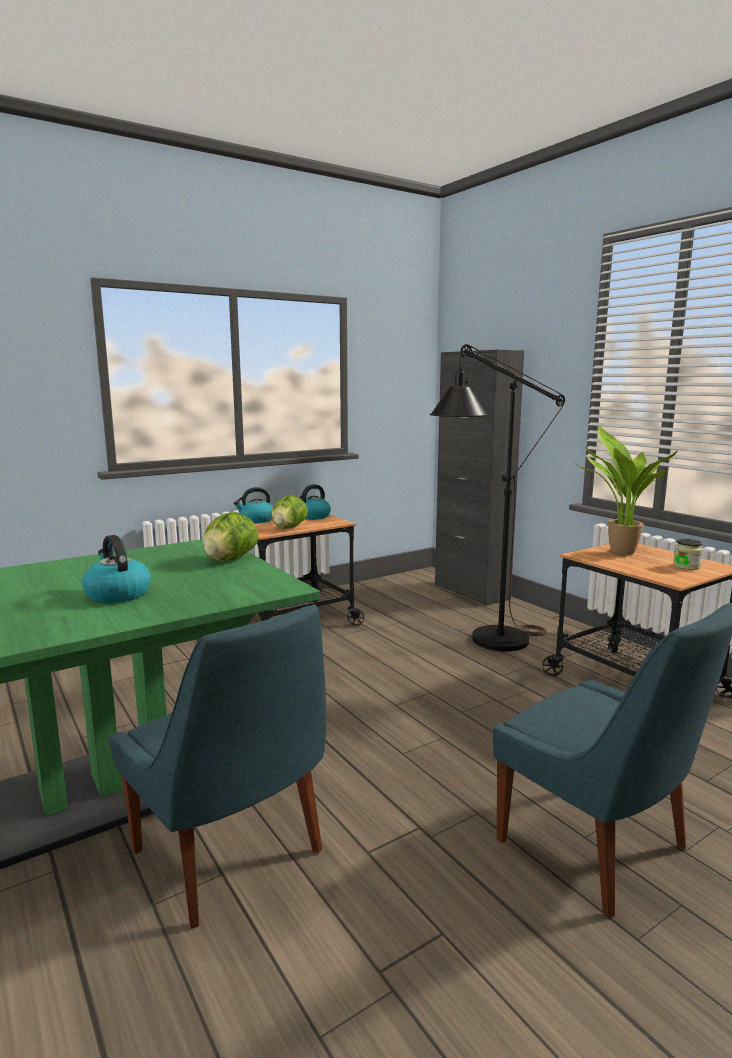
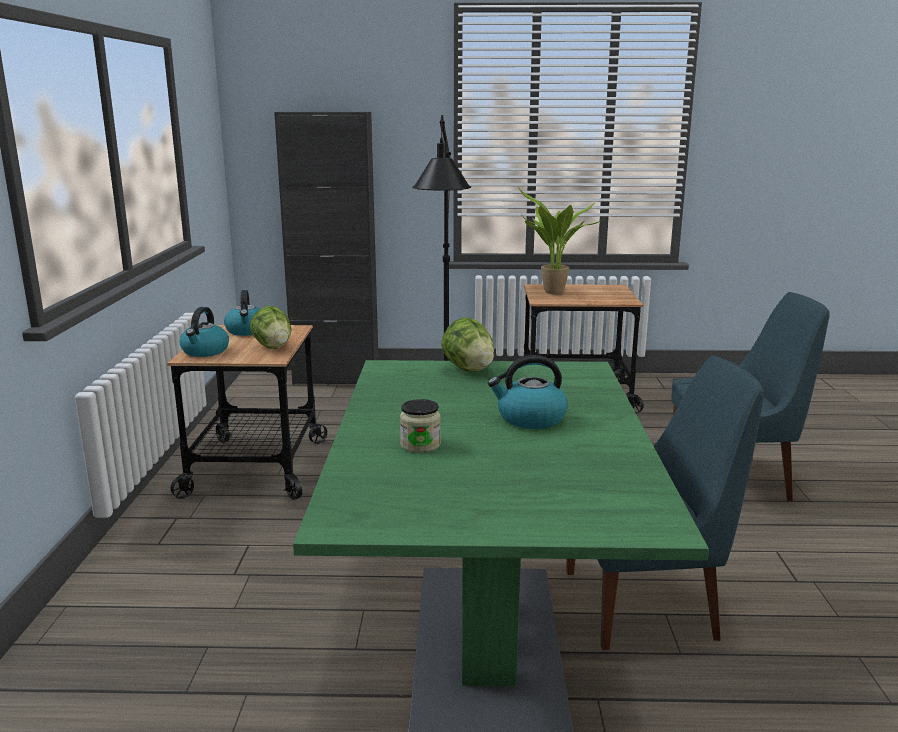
camera: 55 degrees left, 5 degrees up
(686, 566) = (605, 291): jar -> jar (420, 445)

